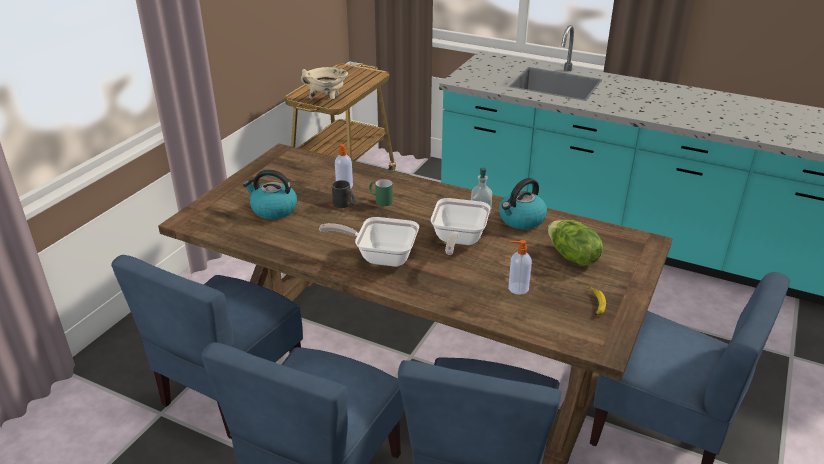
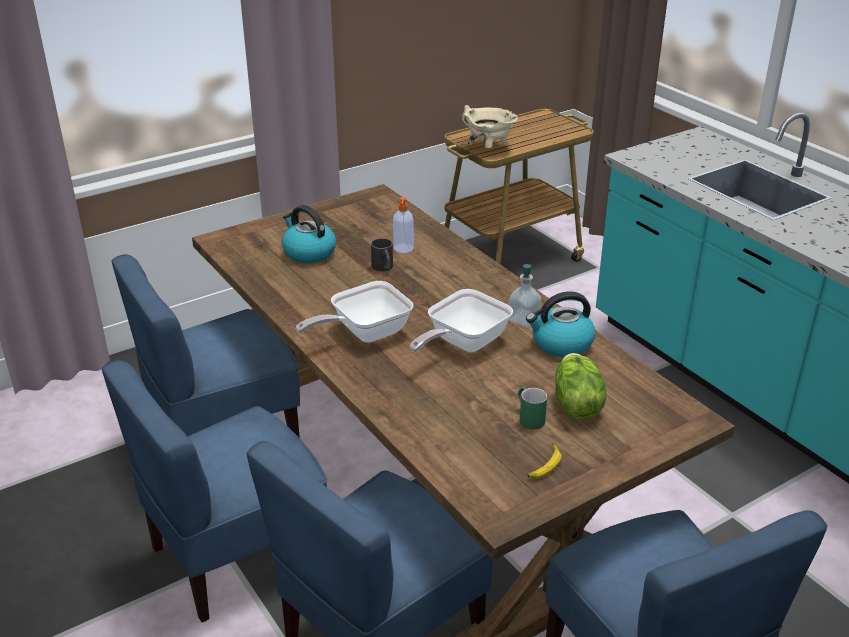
camera: 30 degrees right, 0 degrees up
(380, 200) = (425, 274): green mug -> green mug (528, 417)
(380, 256) = (364, 333): frying pan -> frying pan turned 75 degrees counterclockwise
(517, 288) = (473, 416): soap dispenser -> none

